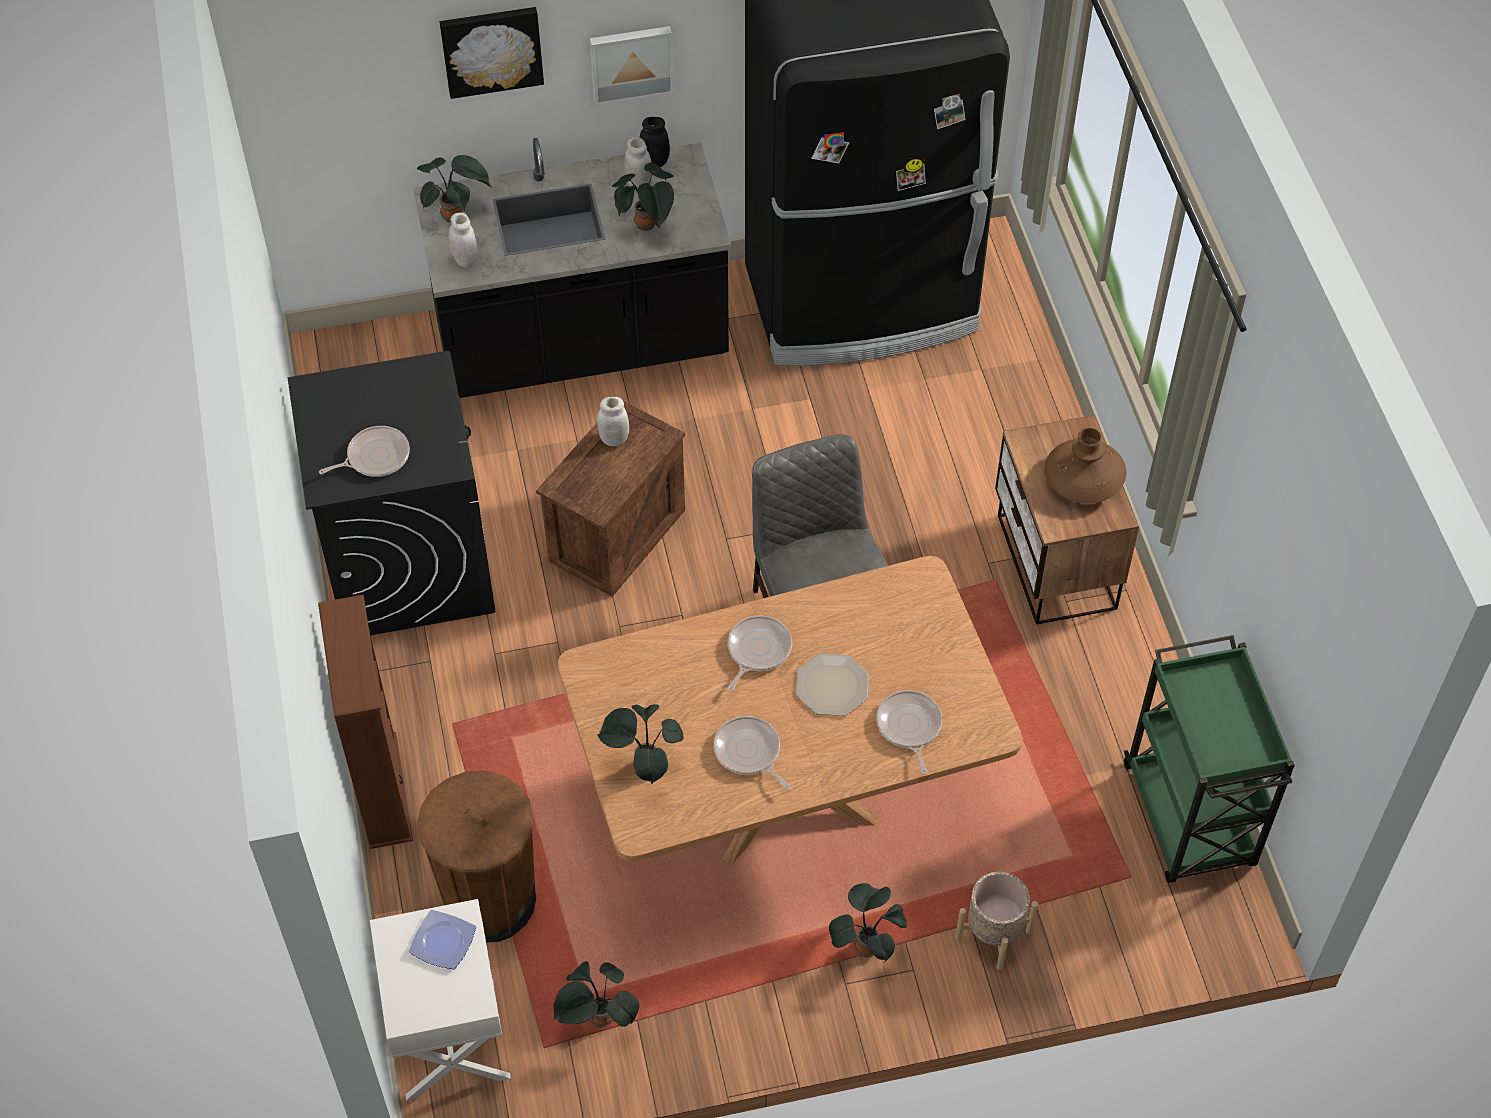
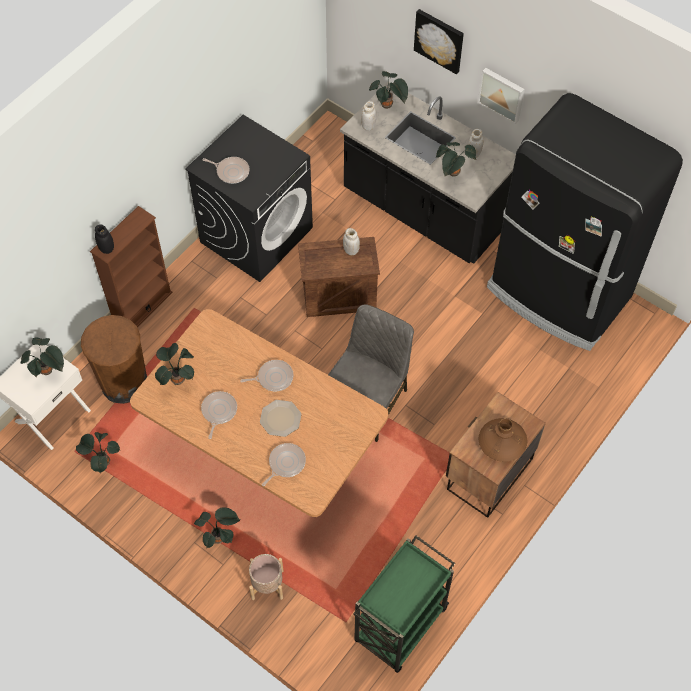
camera: 50 degrees right, 5 degrees up
(441, 942) = (48, 371): plate -> potted plant
(655, 161) = (492, 150): black jar -> black jar (106, 248)

